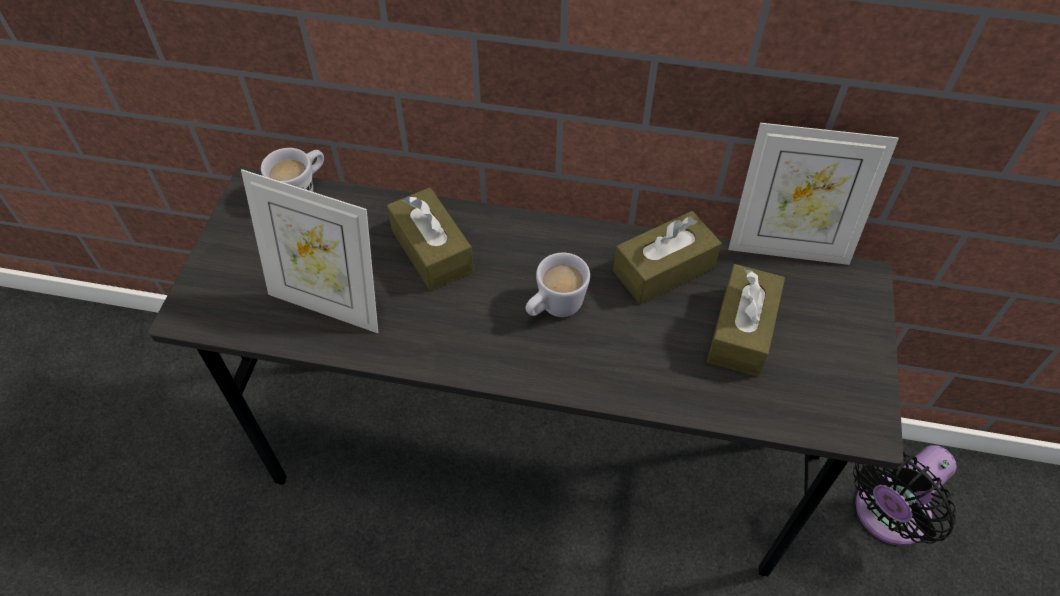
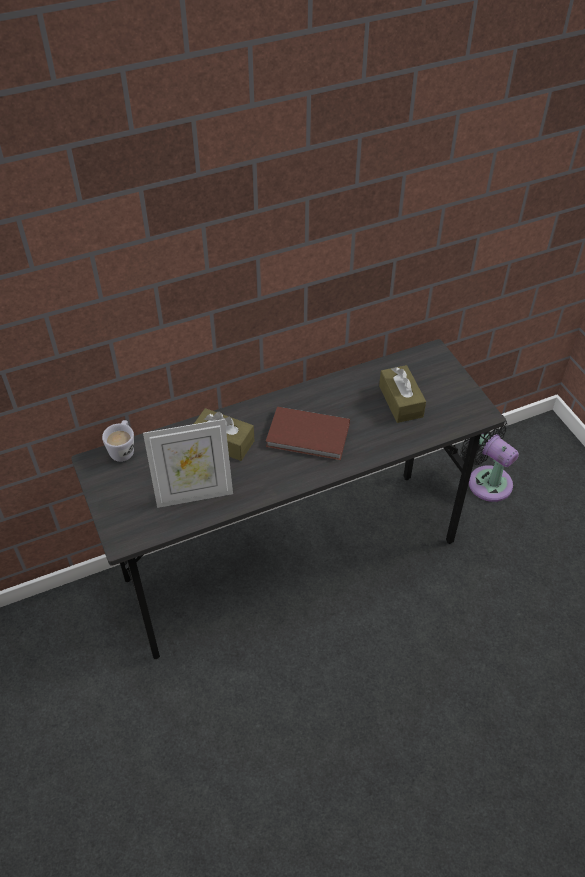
camera: 35 degrees left, 5 degrees down
(554, 308) = (308, 436): white mug -> brown book
(663, 269) = (344, 392): brown tissue box -> none
(788, 247) = (391, 353): picture frame -> none
(886, 515) = (486, 480): black fan -> black fan turned 120 degrees clockwise

